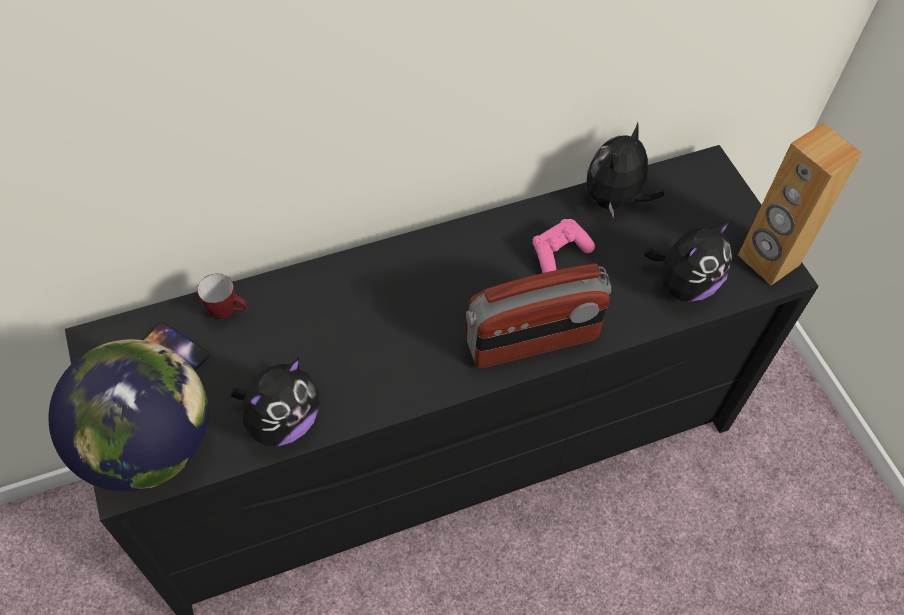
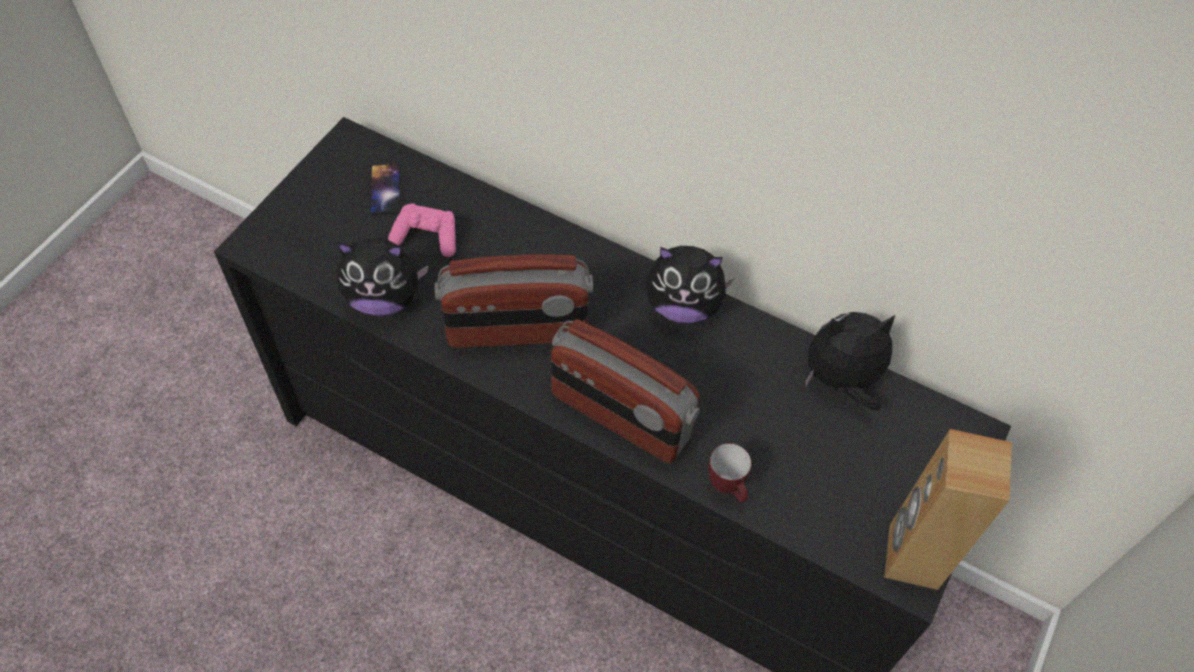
camera: 50 degrees right, 0 degrees up
(150, 445) = (294, 235): globe -> none
(228, 312) = (446, 196): mug -> mug (728, 488)
(400, 353) = (517, 331): none -> radio
(559, 253) = (733, 376): pink game controller -> pink game controller (427, 237)
(683, 284) = (804, 499): plush toy -> plush toy (682, 306)

